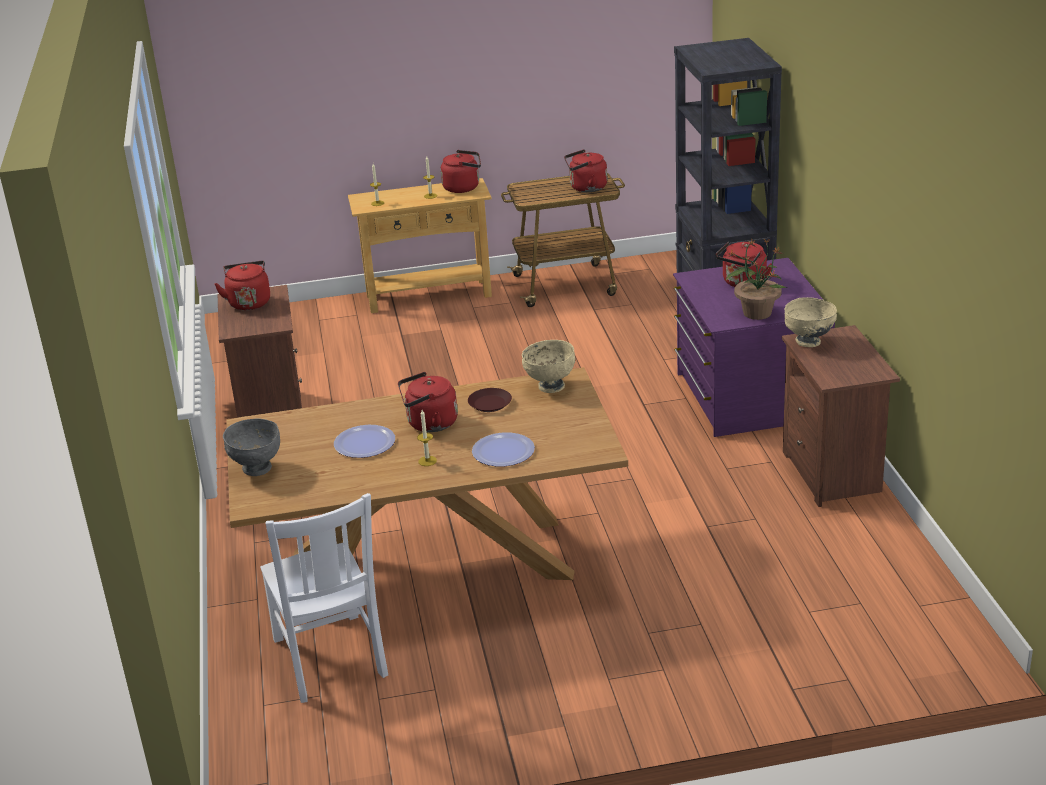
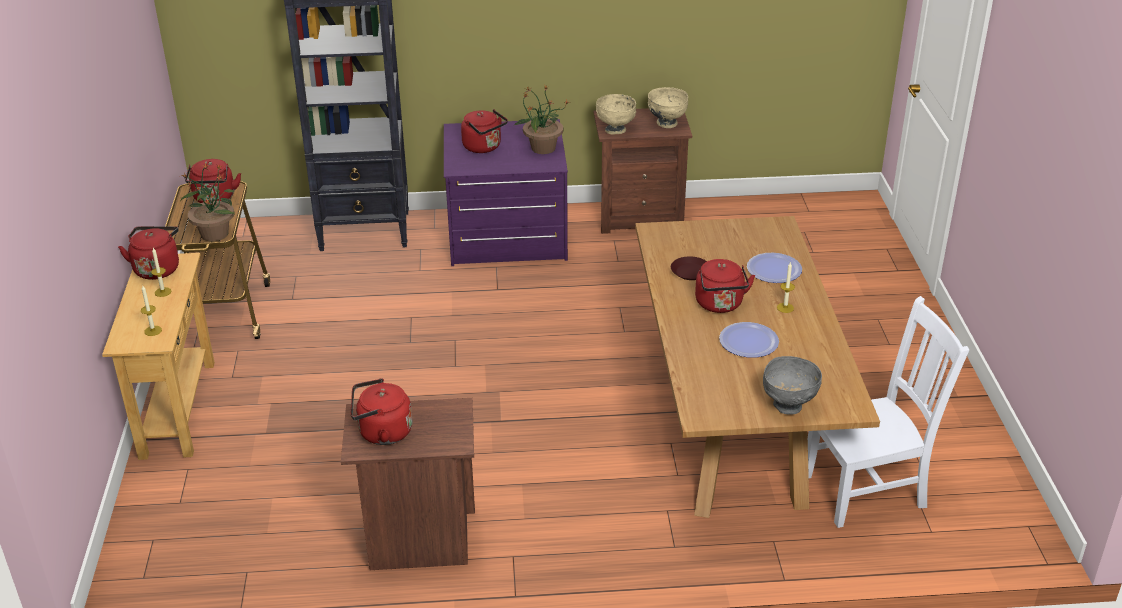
camera: 85 degrees left, 5 degrees up
(527, 198) = (214, 233): none -> potted plant
(550, 386) = (666, 240): beige bowl -> beige bowl (666, 124)

